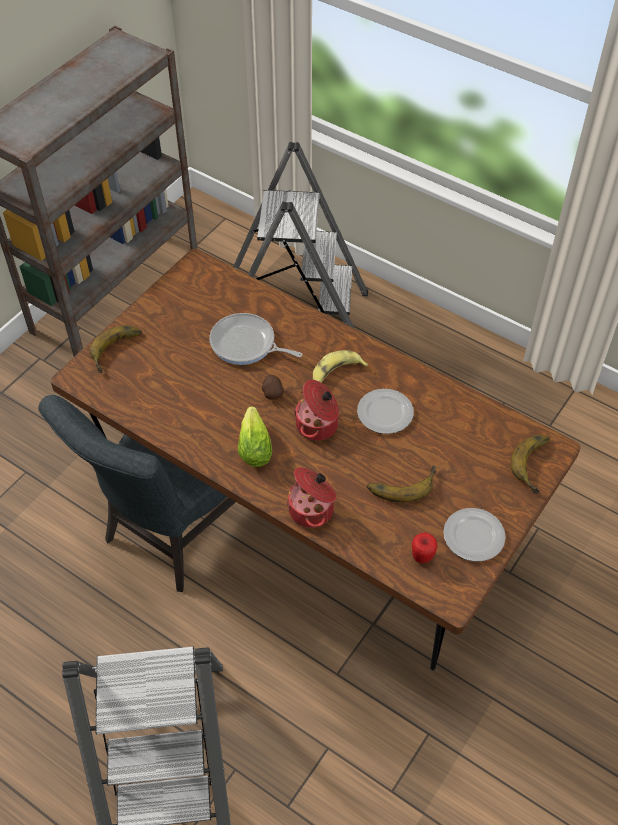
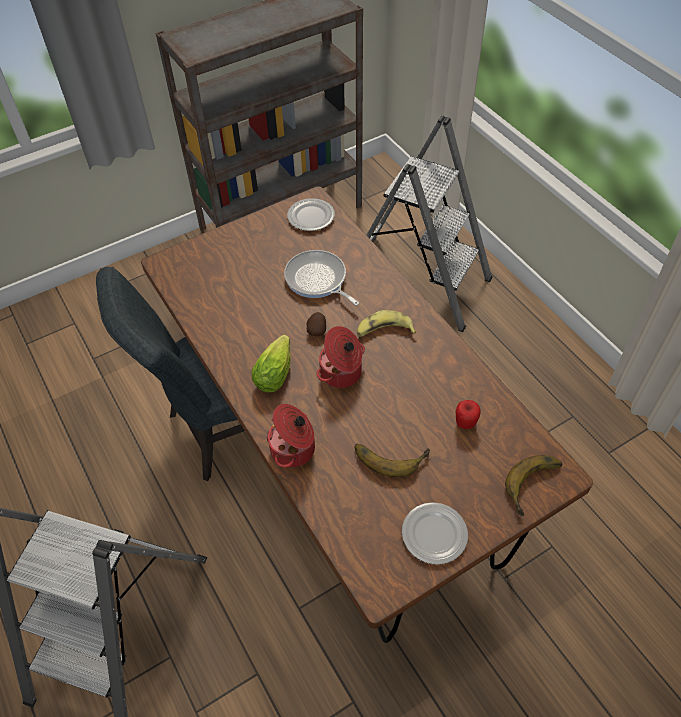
camera: 25 degrees right, 0 degrees up
(118, 351) = (208, 253): banana -> none
(384, 413) = (410, 382): plate -> plate (311, 216)
(422, 556) = (373, 534): apple -> apple (465, 423)

